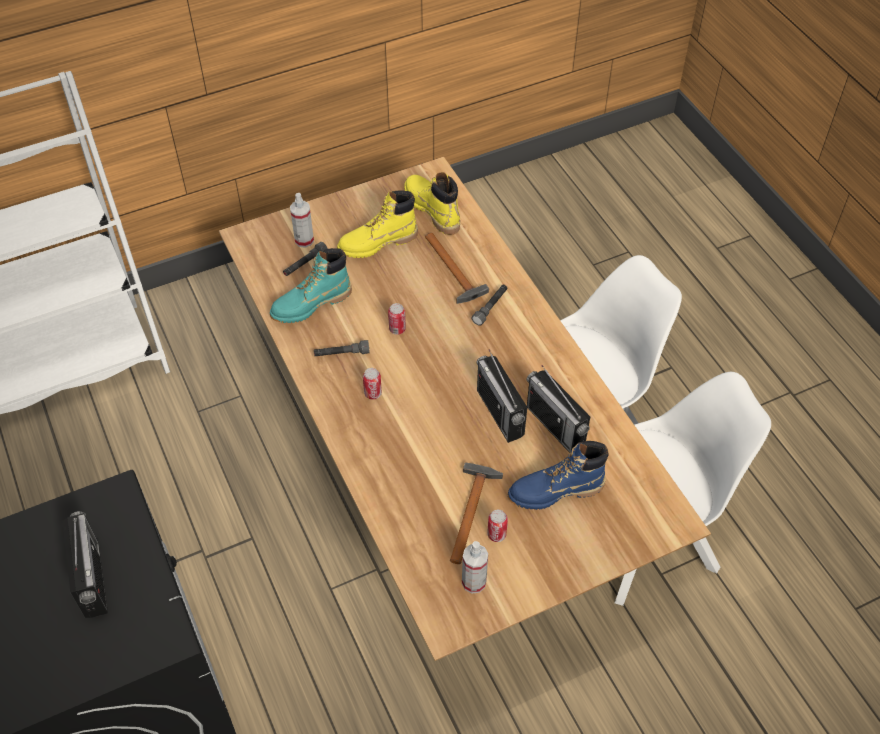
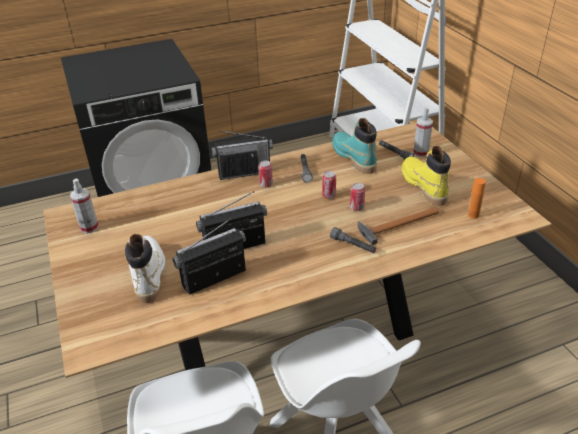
camera: 95 degrees right, 15 degrees down
(92, 579) = (133, 75): radio -> radio (244, 172)
(432, 209) = (473, 215): yellow boot -> orange bottle
(472, 510) = (148, 228): hammer -> none
(496, 534) = (122, 240): can -> can (357, 208)
(555, 491) = (149, 273): blue boot -> white boot

